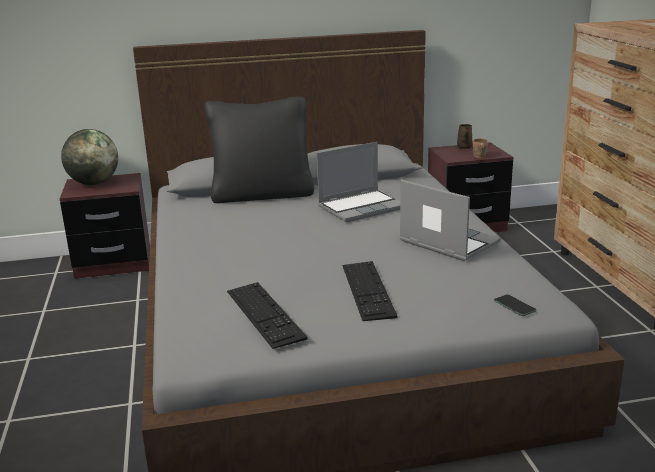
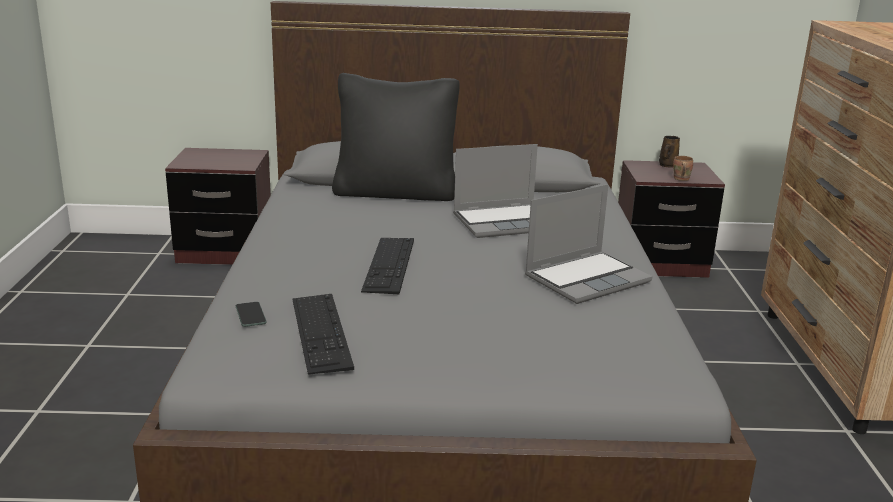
camera: 10 degrees right, 0 degrees up
(94, 183) = (211, 156): globe -> none
(367, 290) = (459, 322): keyboard -> keyboard (389, 264)
(447, 242) = (587, 278): laptop -> laptop turned 90 degrees clockwise
(514, 306) = (631, 369): phone -> phone (250, 315)

